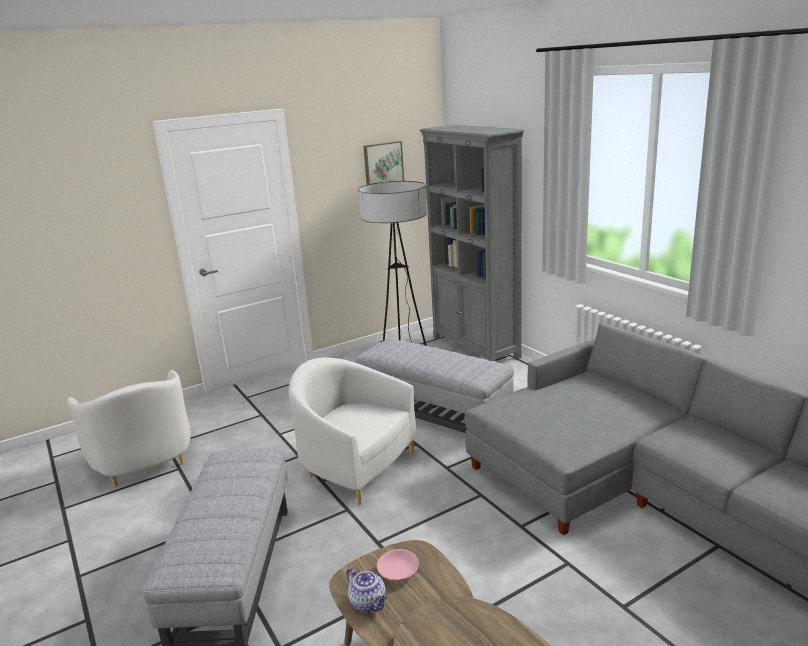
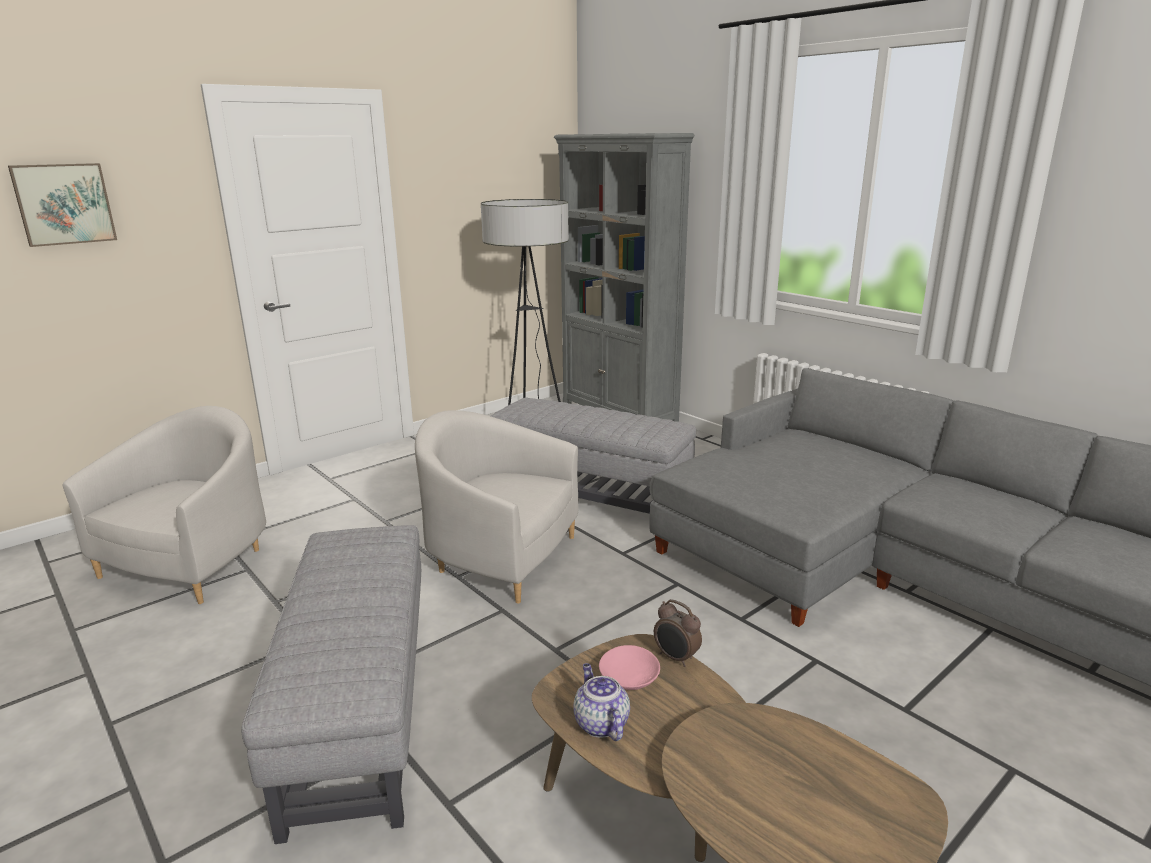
camera: 10 degrees left, 0 degrees up
(144, 461) = (192, 562): white armchair -> white armchair turned 120 degrees counterclockwise
(369, 603) = (600, 723): teapot -> teapot turned 150 degrees counterclockwise
(383, 164) = (504, 180): picture -> picture (64, 204)
(435, 560) = (676, 658): none -> alarm clock

